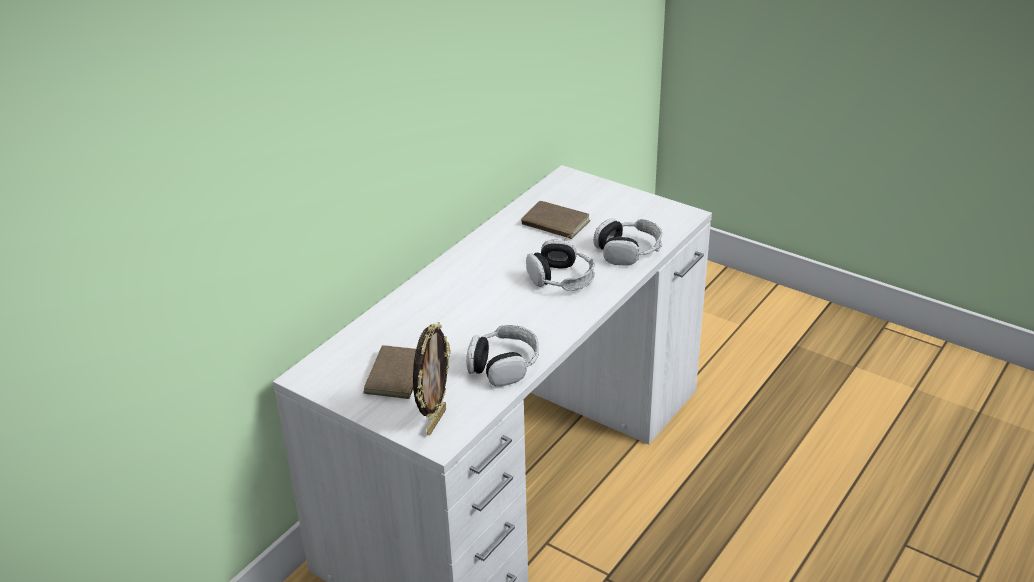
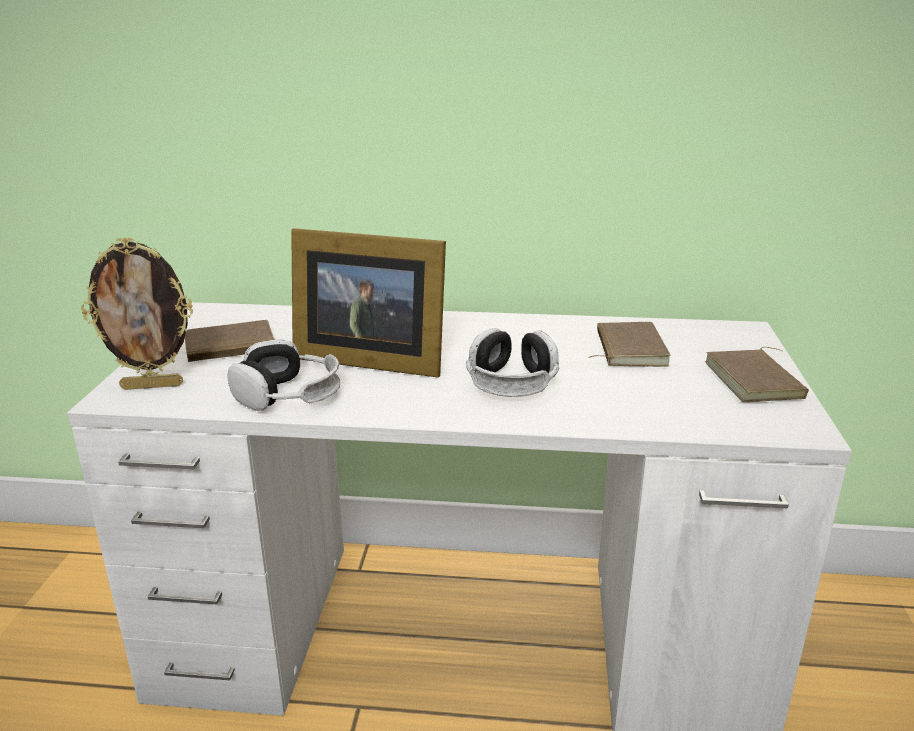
camera: 60 degrees right, 10 degrees down
(476, 321) = (367, 358): none -> picture frame
(628, 251) = (638, 410): headphones -> none
(629, 203) = (756, 381): none -> brown book

